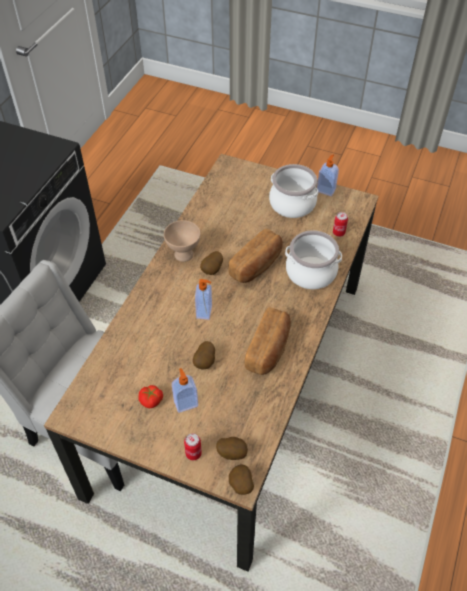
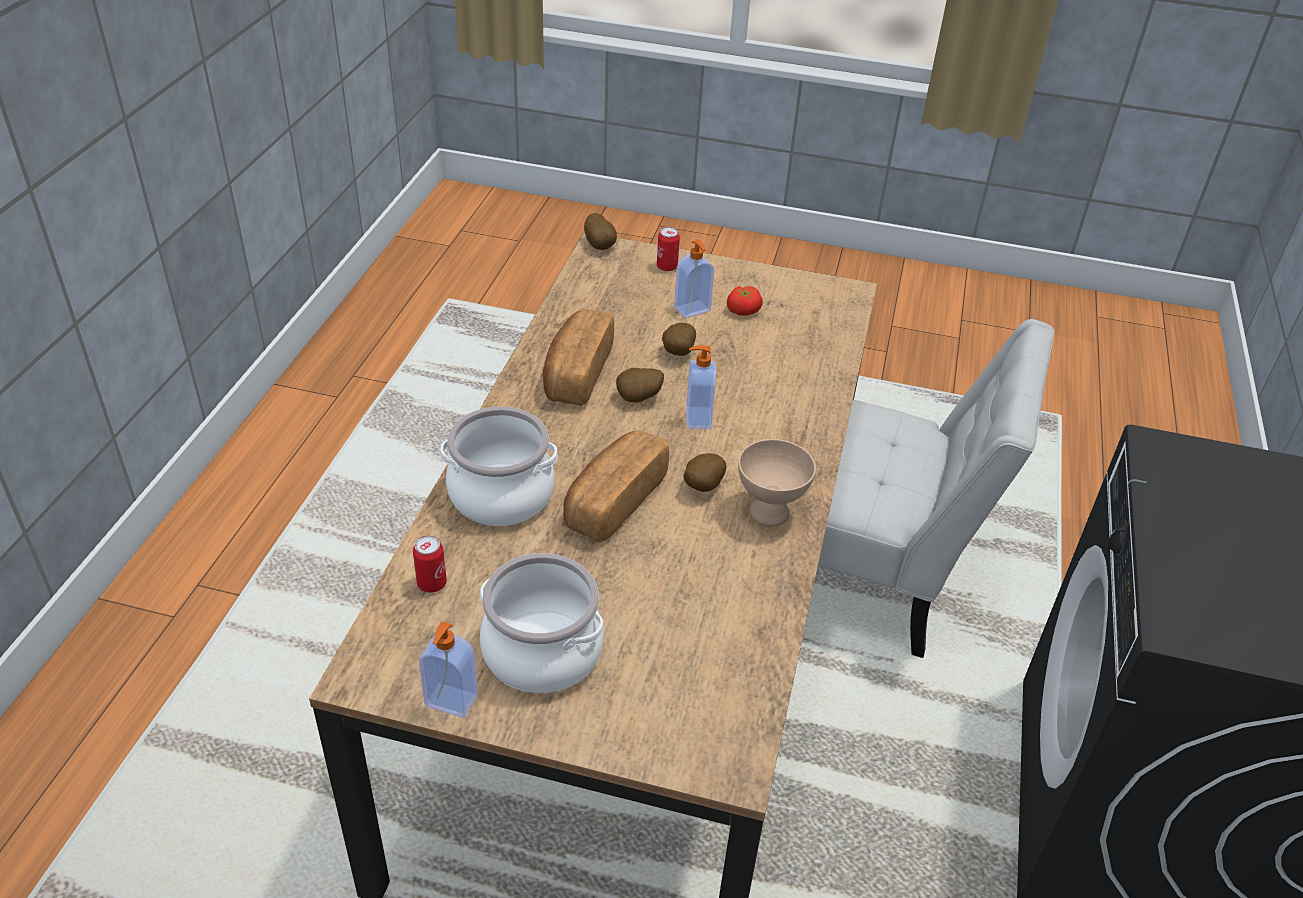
camera: 170 degrees right, 10 degrees down
(232, 453) = (616, 269): potato -> potato (639, 399)

